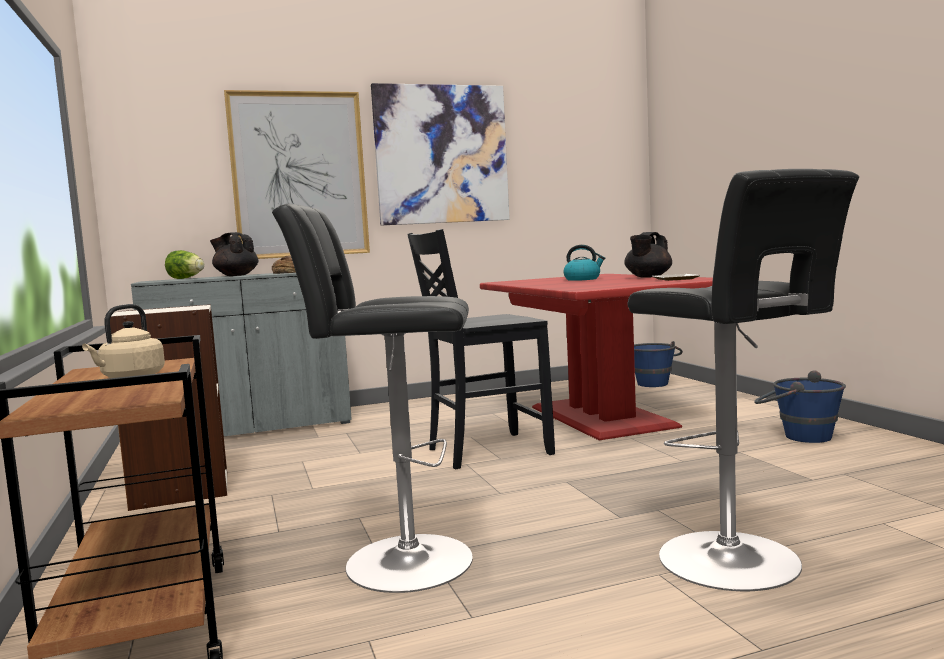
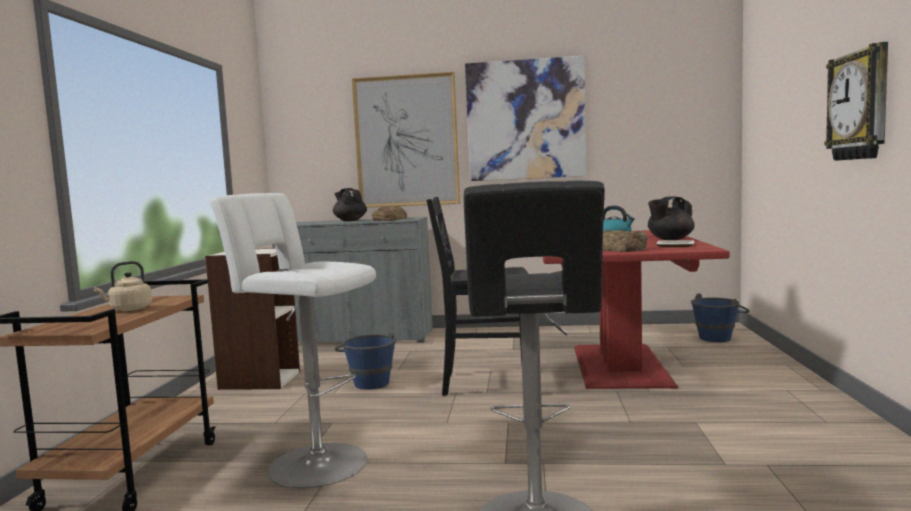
camera: 25 degrees right, 0 degrees up
(186, 278) = (317, 221): lettuce -> none
(399, 562) = (312, 463): black stool -> white stool
(634, 283) = (622, 249): none -> bread
(798, 435) = (780, 416): blue bucket -> blue bucket (368, 382)
(829, 140) = (860, 105): none -> wall clock

